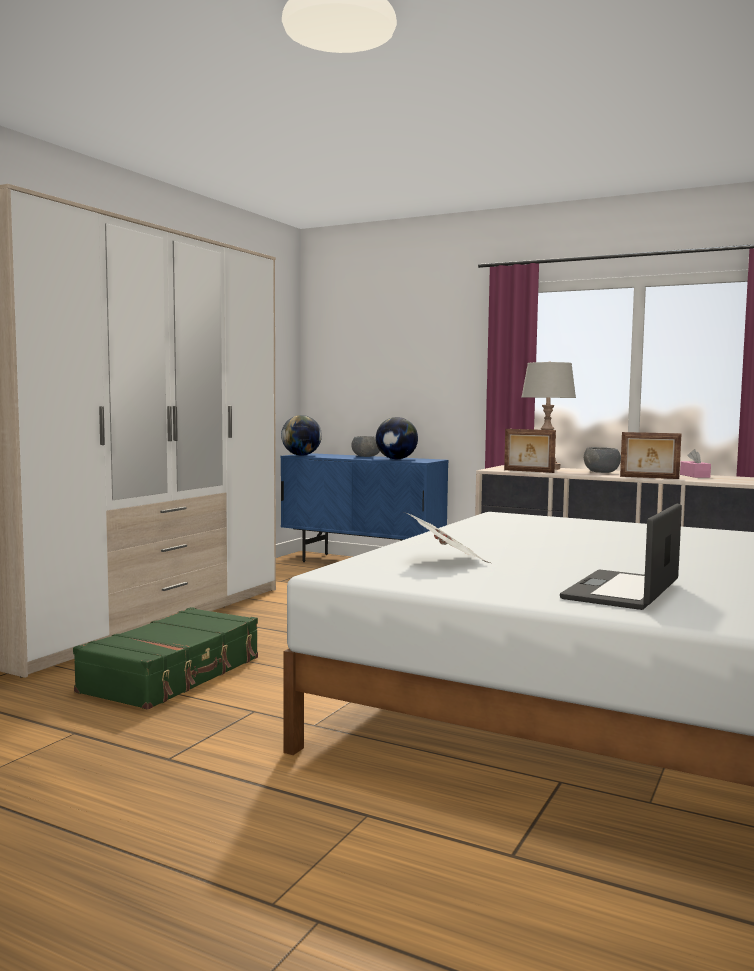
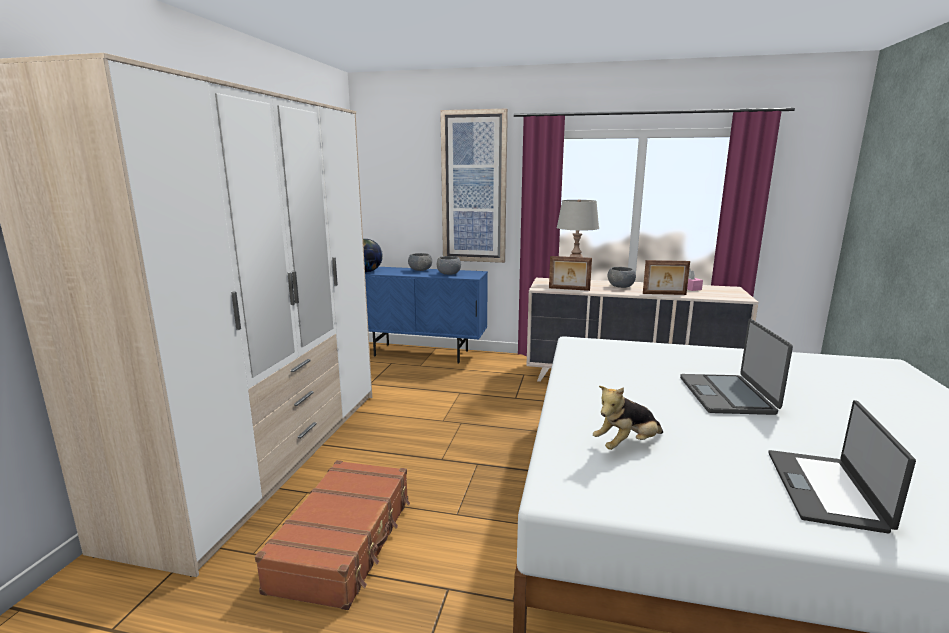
camera: 15 degrees left, 10 degrees up
(173, 675) = (344, 542): green suitcase -> brown suitcase
(396, 459) = (449, 274): globe -> grey bowl
(434, 355) = (474, 188): none -> picture
(447, 561) = (627, 445): newspaper -> plush toy
(622, 548) = (727, 395): none -> laptop

